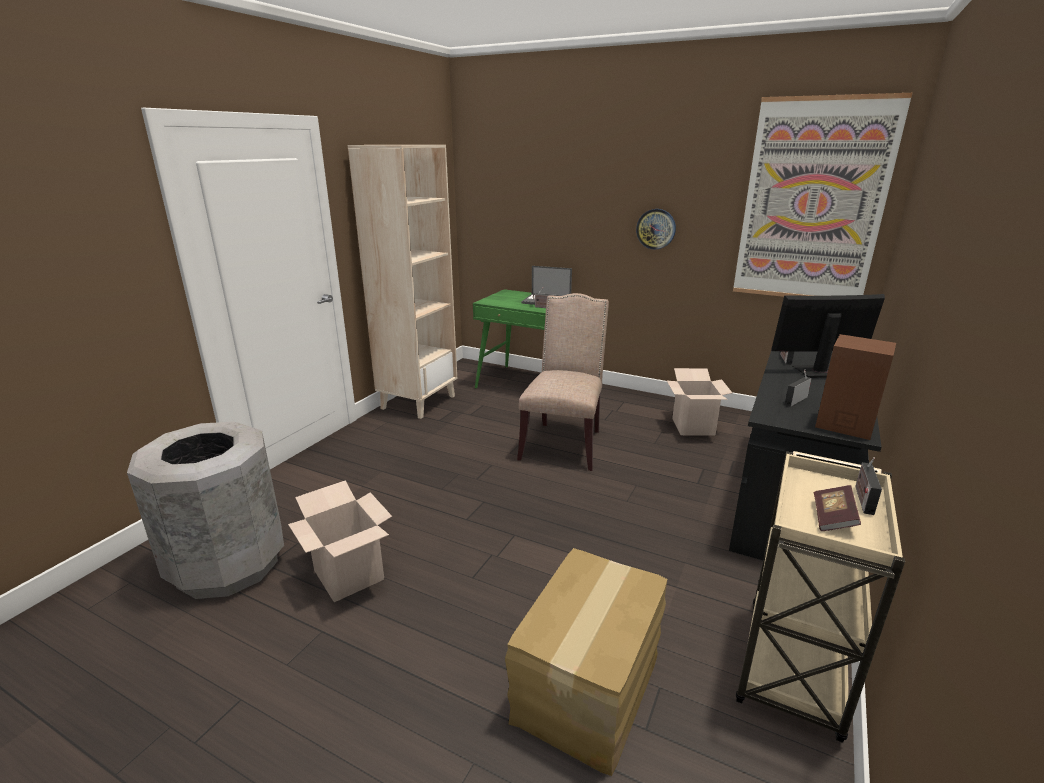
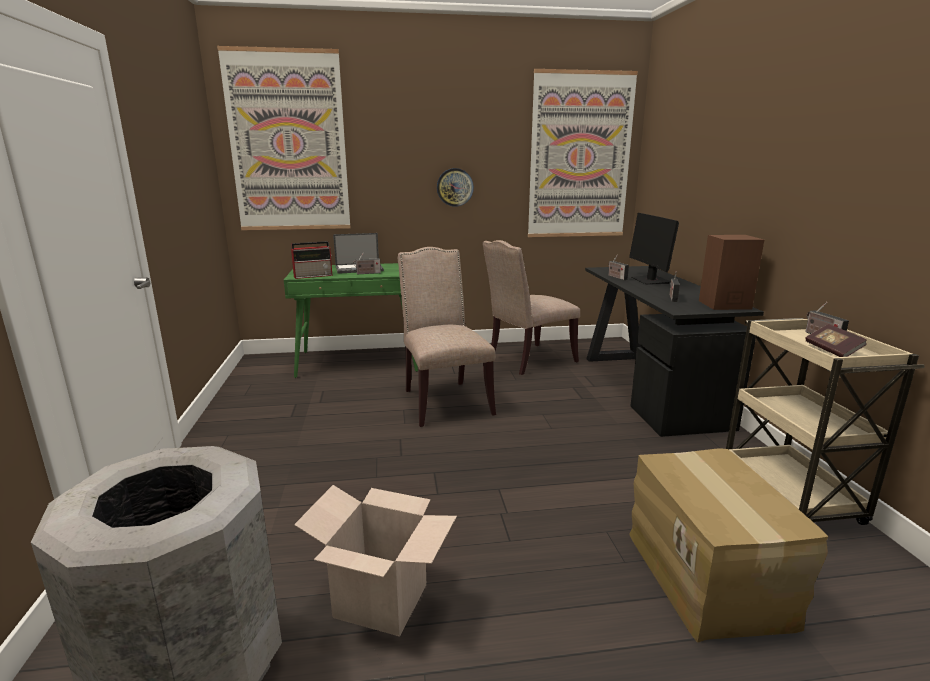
camera: 35 degrees left, 5 degrees down
(418, 402) = (243, 406): beige bookcase -> none
(499, 303) = (314, 276): none -> radio
(508, 178) = (288, 143): none -> picture
(693, 427) = (528, 360): cardboard box -> beige chair
(819, 372) = (650, 280): monitor -> monitor turned 60 degrees counterclockwise

